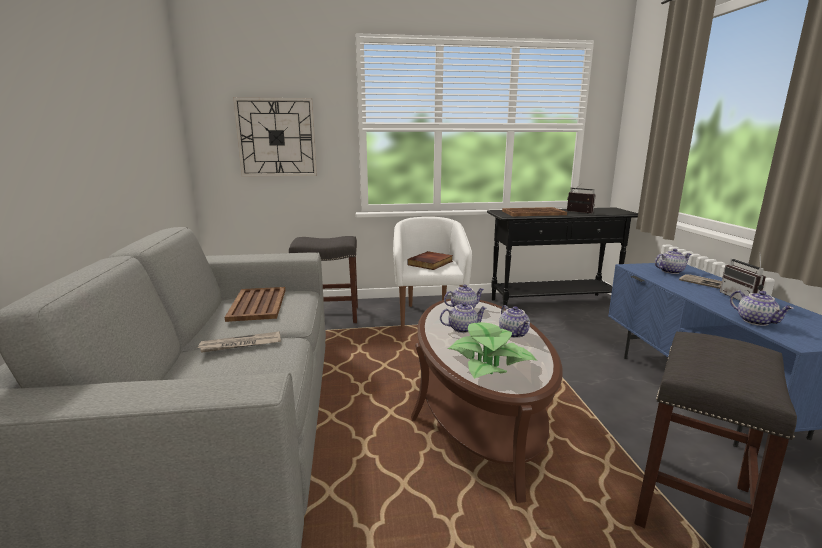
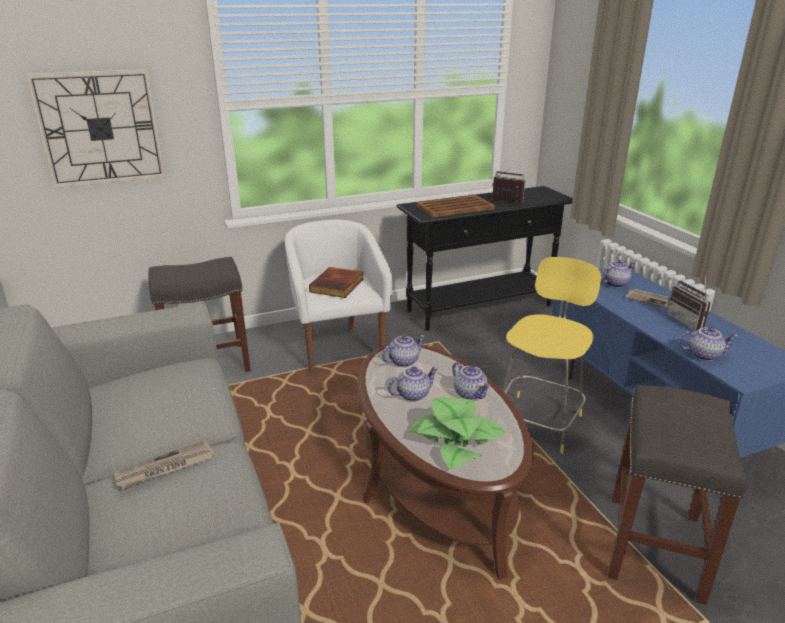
camera: 15 degrees left, 10 degrees up
(257, 305) = (150, 396): brown tray -> none
(589, 384) = (539, 421): none -> yellow stool
(756, 321) = (703, 355): teapot -> teapot turned 45 degrees counterclockwise

